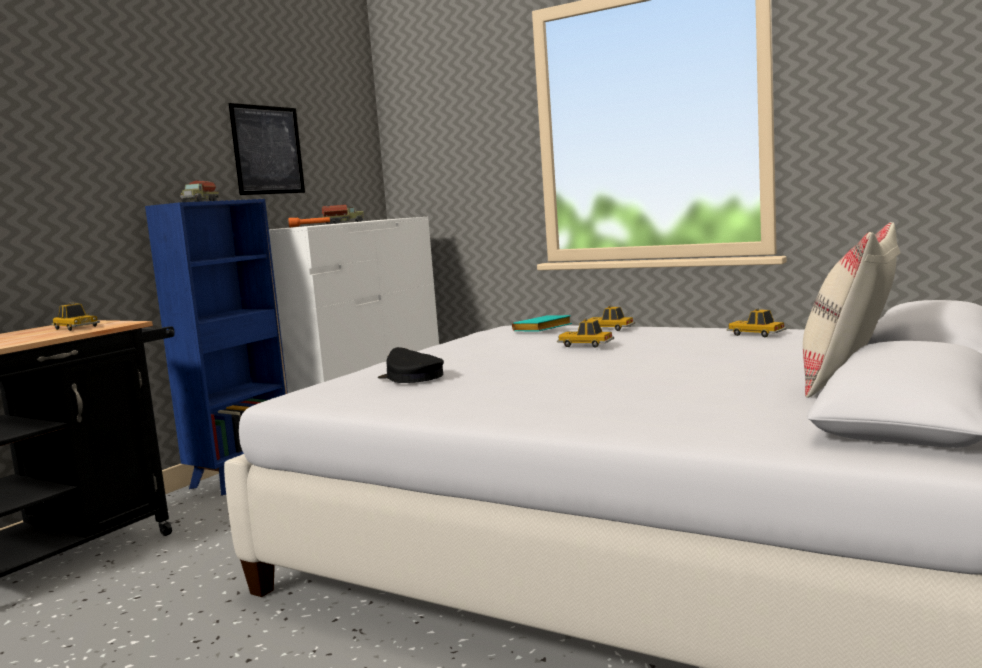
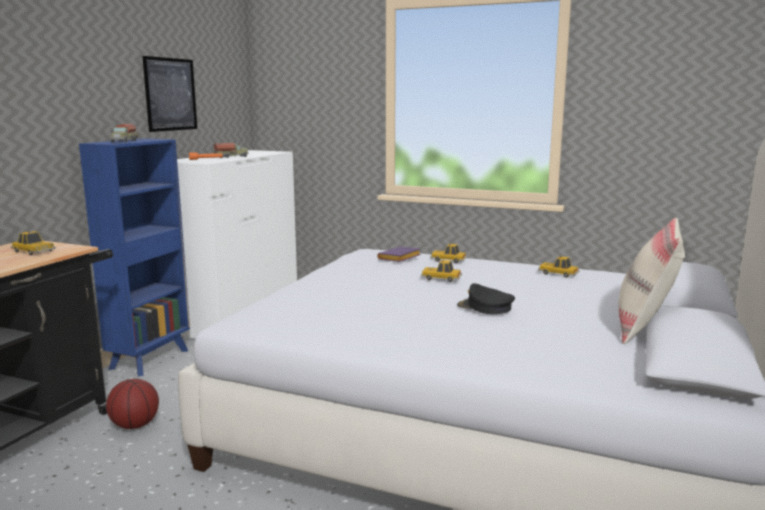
camera: 10 degrees left, 5 degrees up
(198, 546) = (135, 425): none -> basketball
(411, 377) = (322, 306): black cap -> black cap (485, 307)
(542, 329) = (399, 258): turquoise book -> purple book

